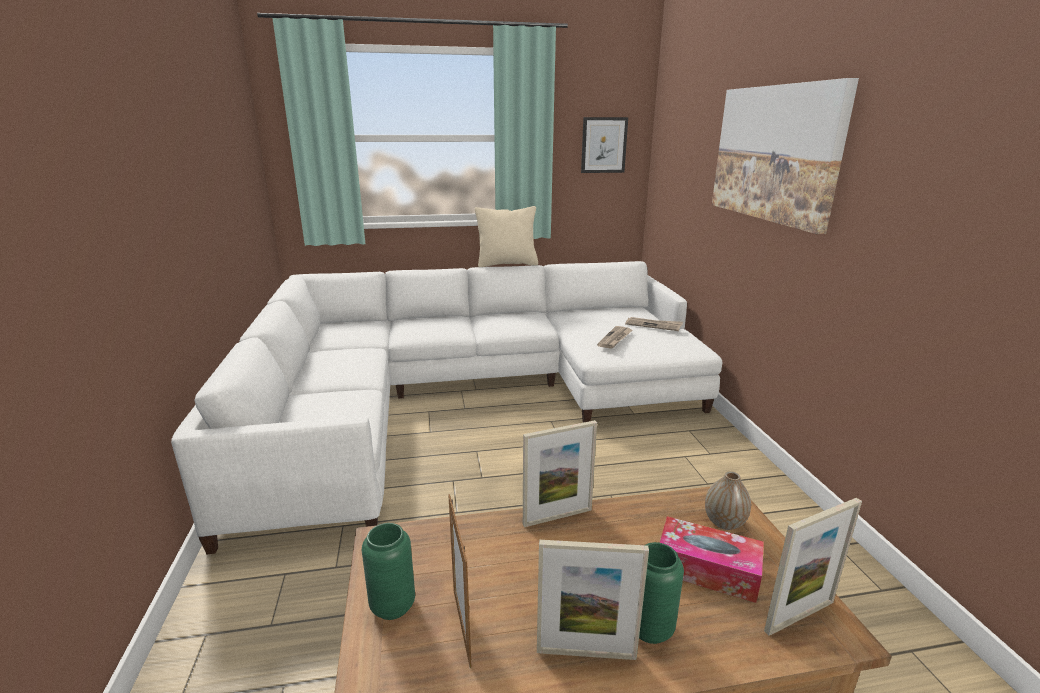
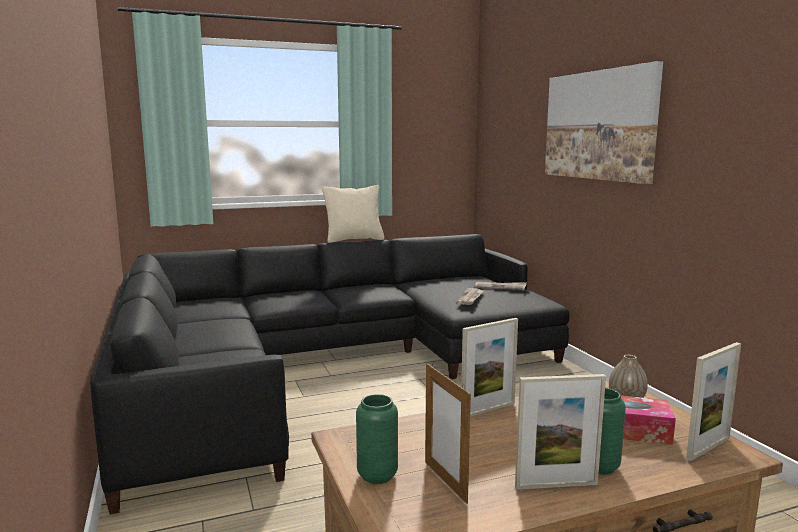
camera: 10 degrees left, 10 degrees down
(464, 395) = (326, 365): white sofa -> black sofa
(603, 145) = (435, 131): picture -> none

